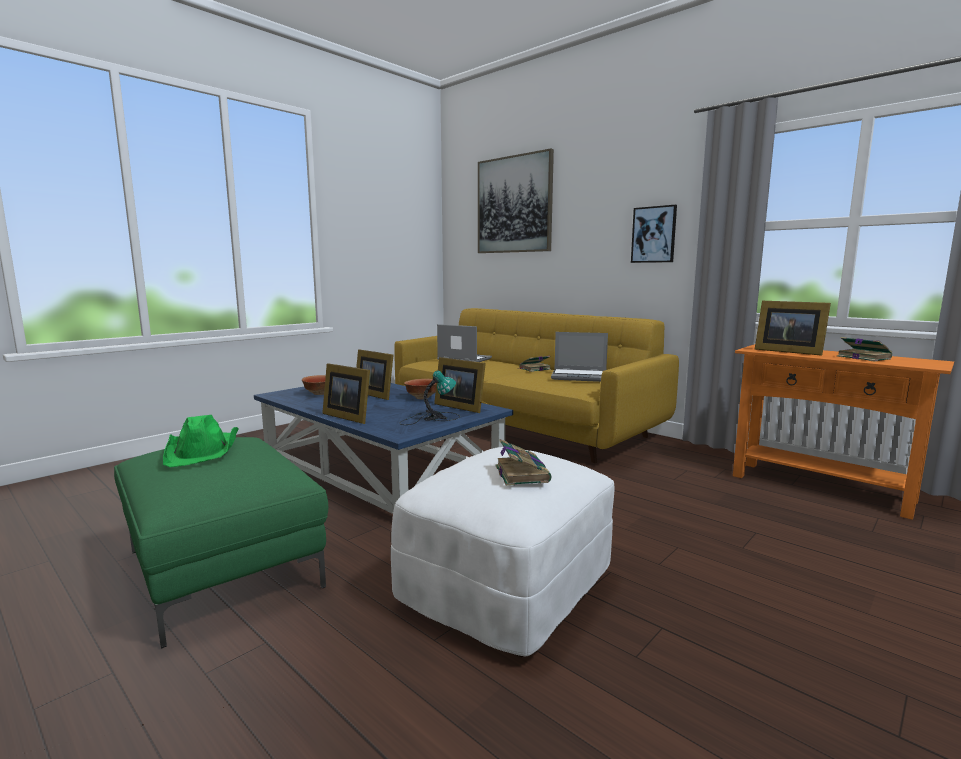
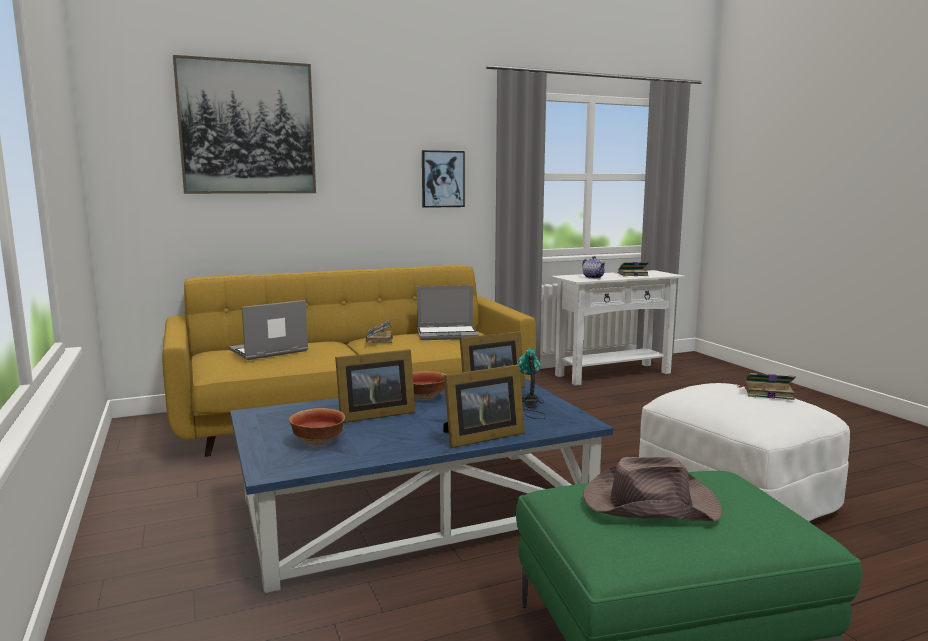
camera: 65 degrees left, 0 degrees up
(203, 450) = (648, 503): green hat -> brown hat
(580, 376) = (448, 334): laptop -> laptop turned 45 degrees clockwise
(786, 351) = (593, 277): picture frame -> teapot
(820, 488) = (613, 374): orange console table -> white console table

